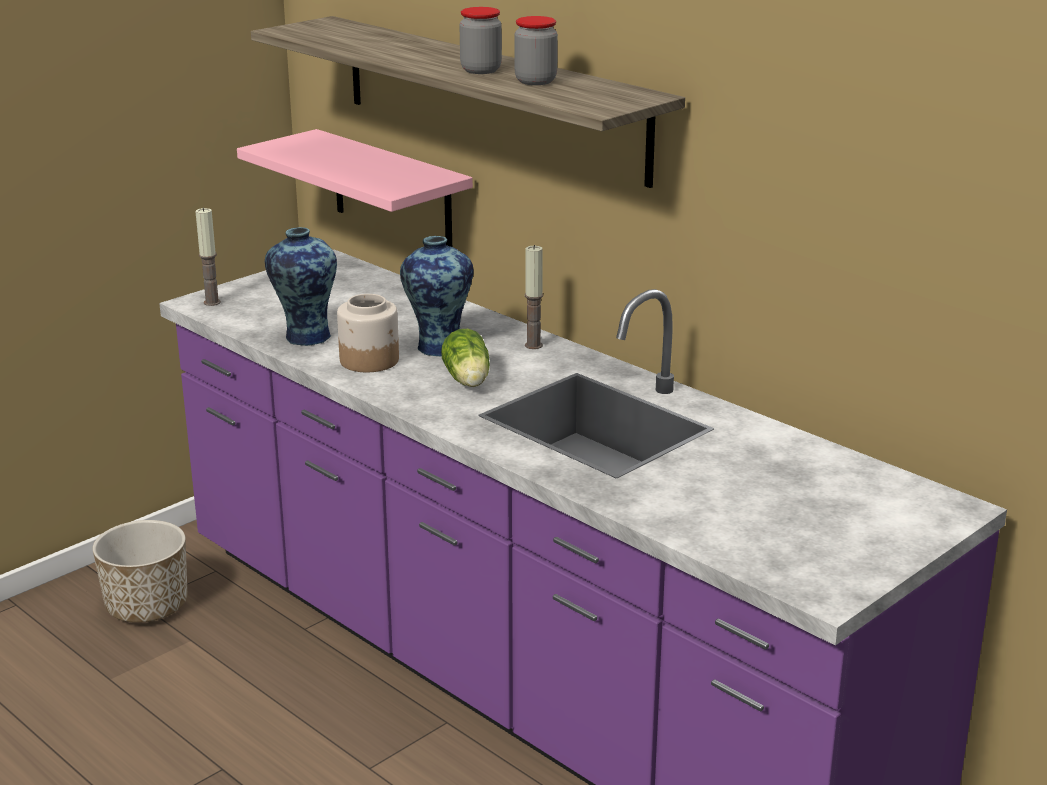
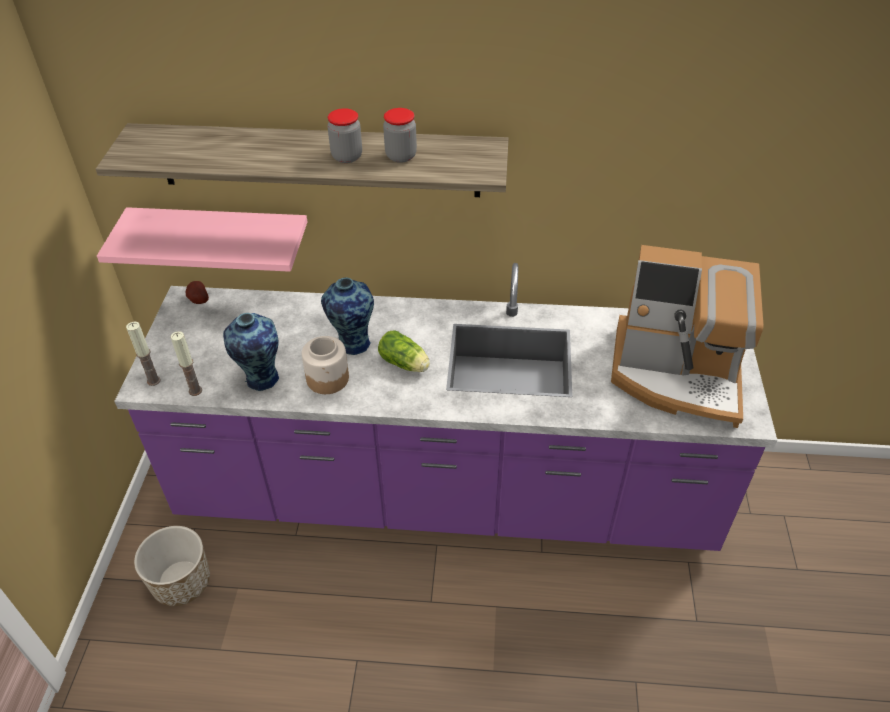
camera: 40 degrees left, 20 degrees up
(341, 266) = (198, 300): none -> potato
(533, 345) = (403, 313): candle -> candle (195, 390)
(794, 516) = (676, 374): none -> coffee machine

